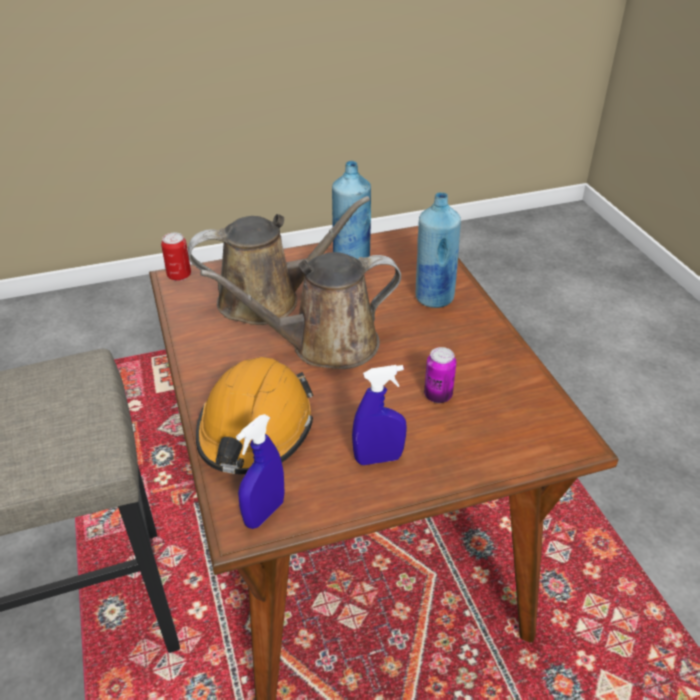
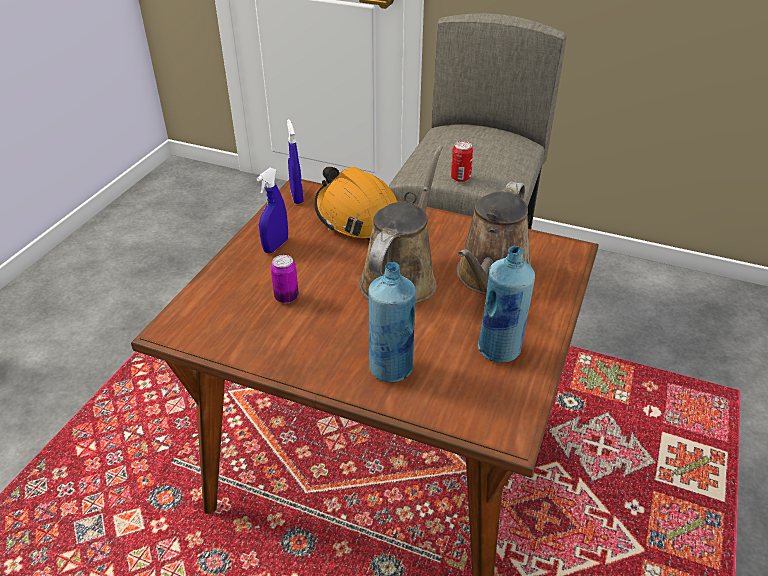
camera: 130 degrees right, 0 degrees up
(179, 275) = (573, 251): can -> can (460, 178)

